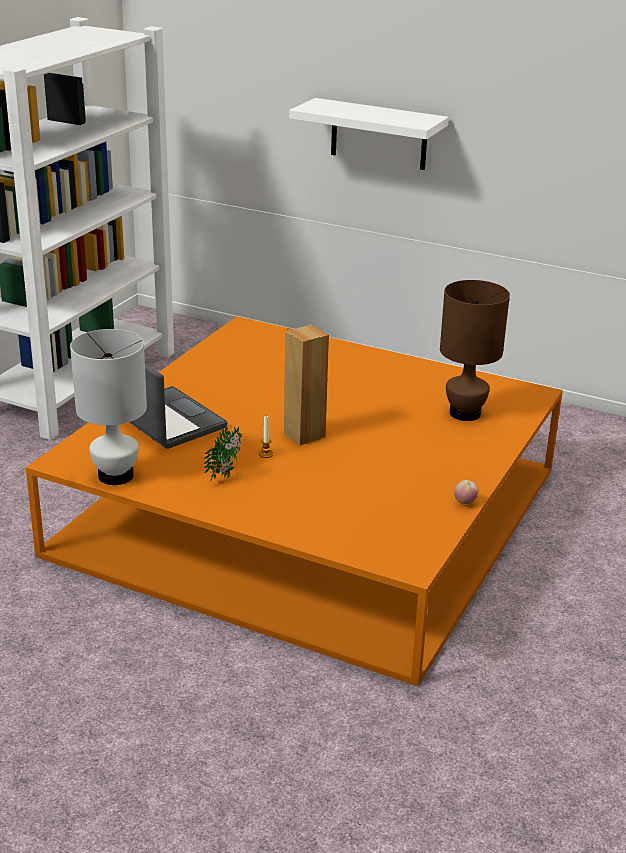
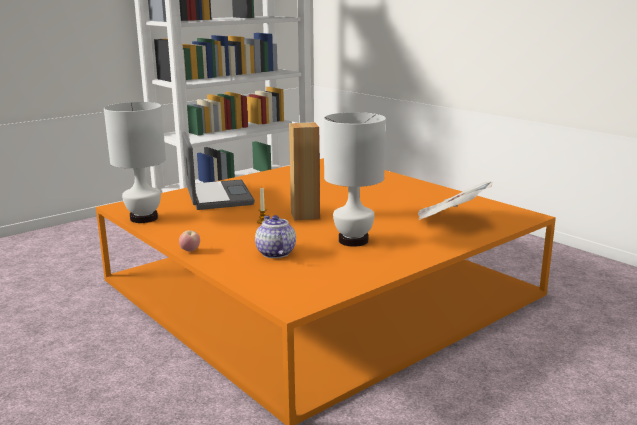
camera: 25 degrees right, 10 degrees down
(227, 473) = (221, 228): potted plant -> none
(327, 500) = (275, 253): none -> teapot
(379, 134) = (457, 30): white shelf -> none
(393, 465) = (354, 241): none -> white table lamp
(464, 413) = (450, 220): brown table lamp -> newspaper
(465, 503) = (389, 272): apple -> apple (190, 251)

